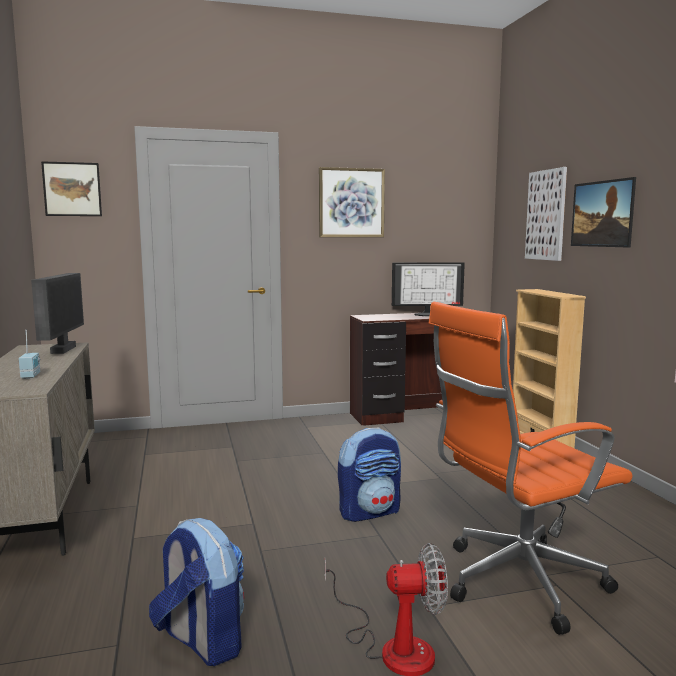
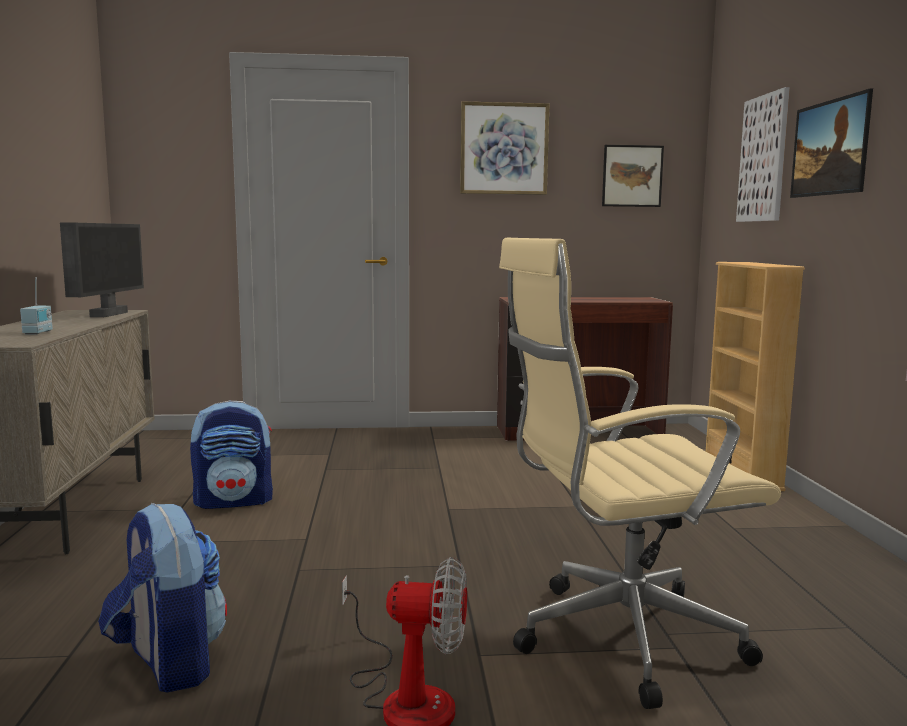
camera: 10 degrees right, 0 degrees up
(72, 189) = (155, 130): picture -> picture (632, 176)
(370, 512) = (462, 538): backpack -> backpack (234, 501)
(429, 314) = (605, 298): monitor -> none
(515, 583) = (617, 639): orange office chair -> beige office chair

